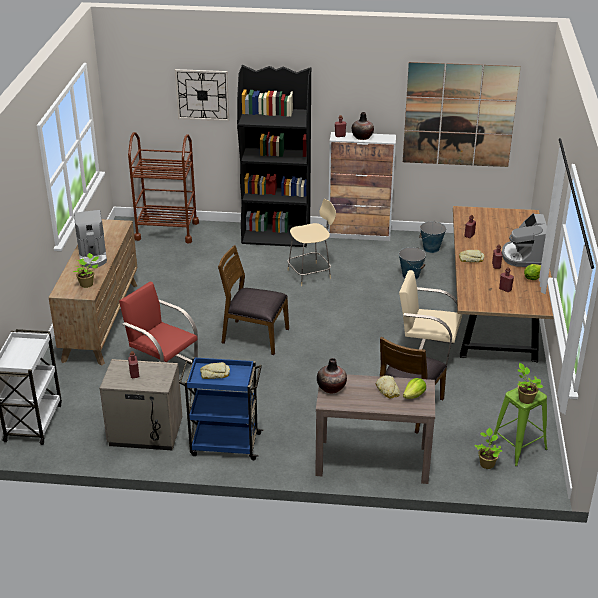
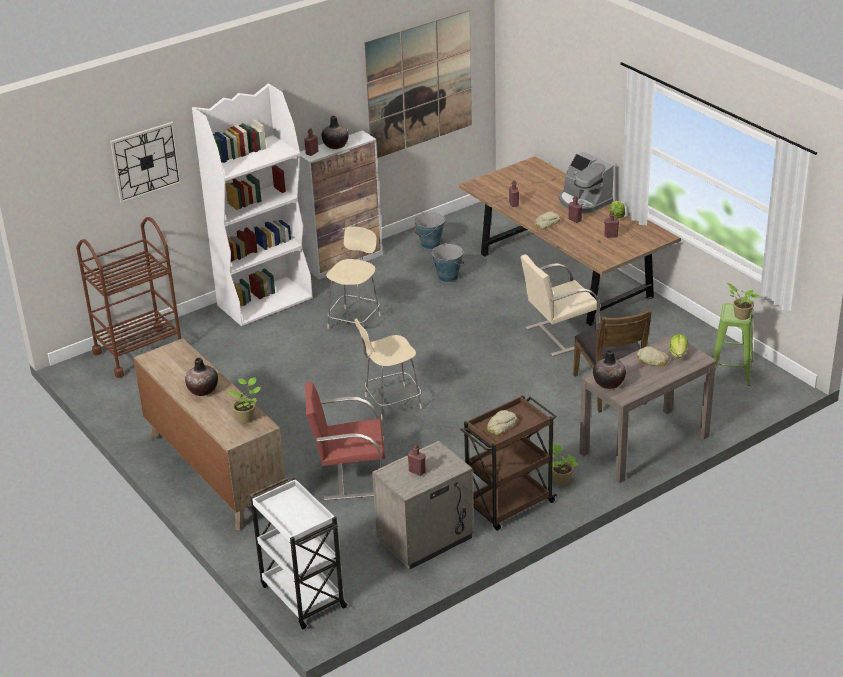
camera: 40 degrees left, 0 degrees up
(93, 256) = (203, 390): coffee machine -> vase
(224, 444) = (508, 505): blue cart -> brown cart
(254, 336) = (391, 402): brown chair -> beige stool
(276, 235) = (265, 301): black bookcase -> white bookcase
(486, 463) = (727, 396): potted plant -> potted plant (561, 479)

